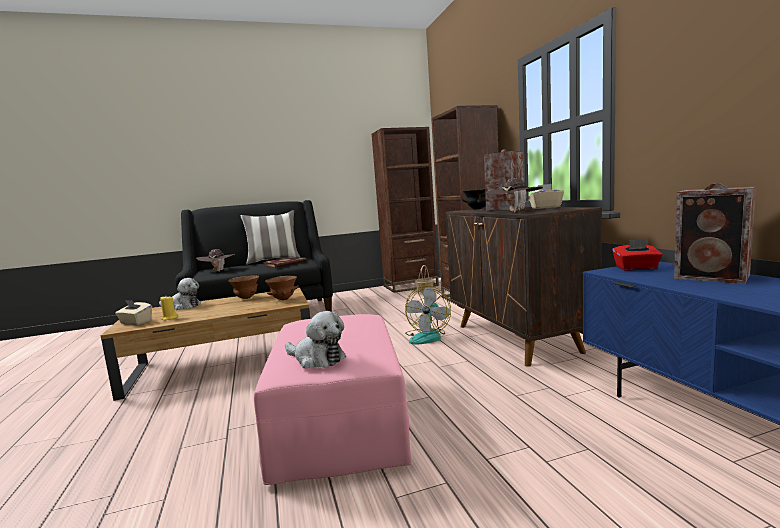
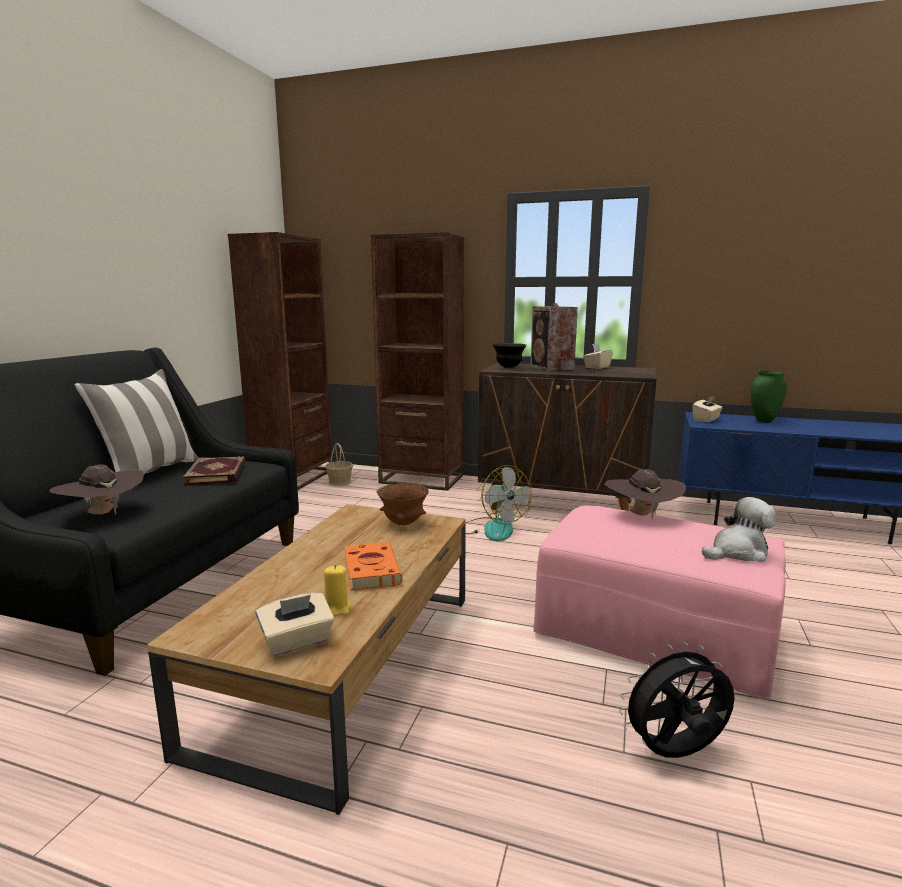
camera: 55 degrees left, 5 degrees up
(183, 306) = (261, 589): plush toy -> none
(184, 465) = (675, 754): none -> black fan
(216, 311) = (371, 569): none -> orange book
(246, 298) = (329, 540): brown bowl -> none
(515, 212) = (610, 374): brown hat -> brown hat (642, 515)
(636, 268) = (706, 419): red tissue box -> beige tissue box
(714, 277) = (763, 421): speaker -> green vase

